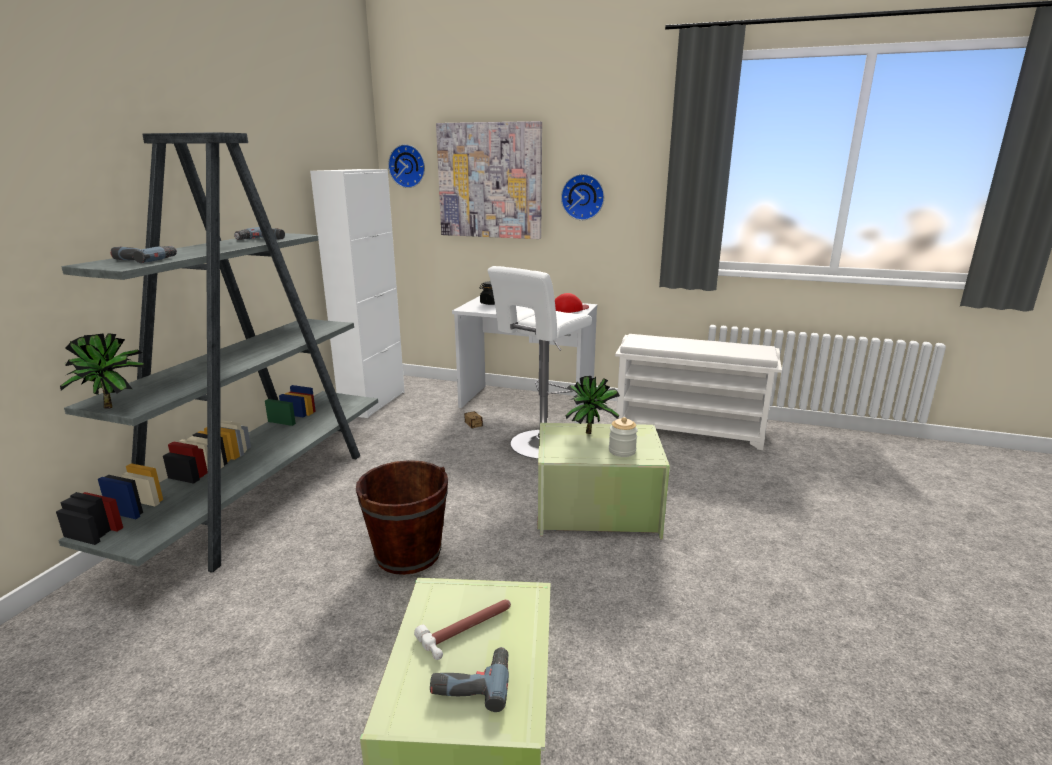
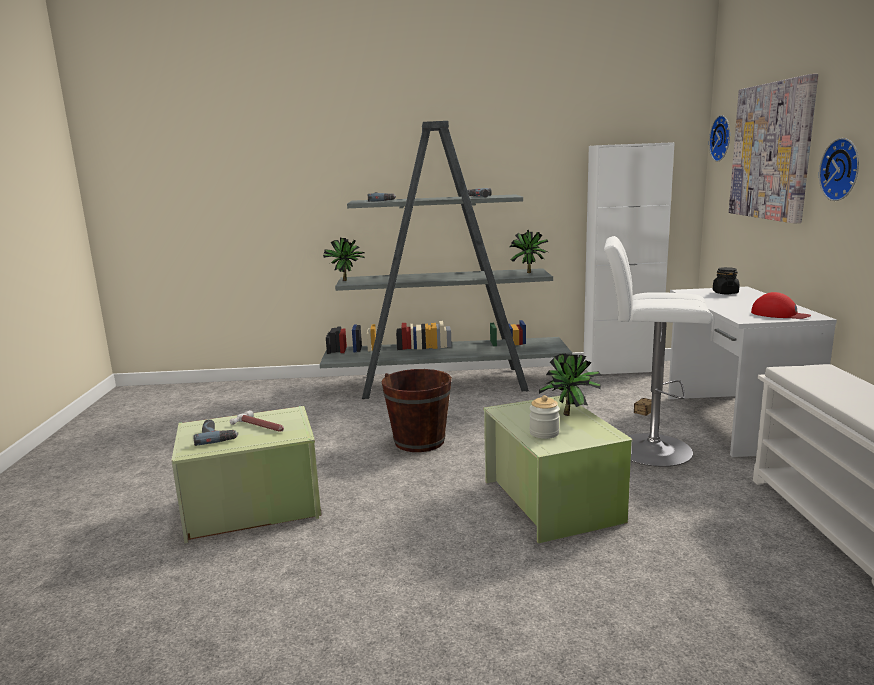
camera: 70 degrees right, 5 degrees down
(316, 326) = (529, 273): none -> potted plant

